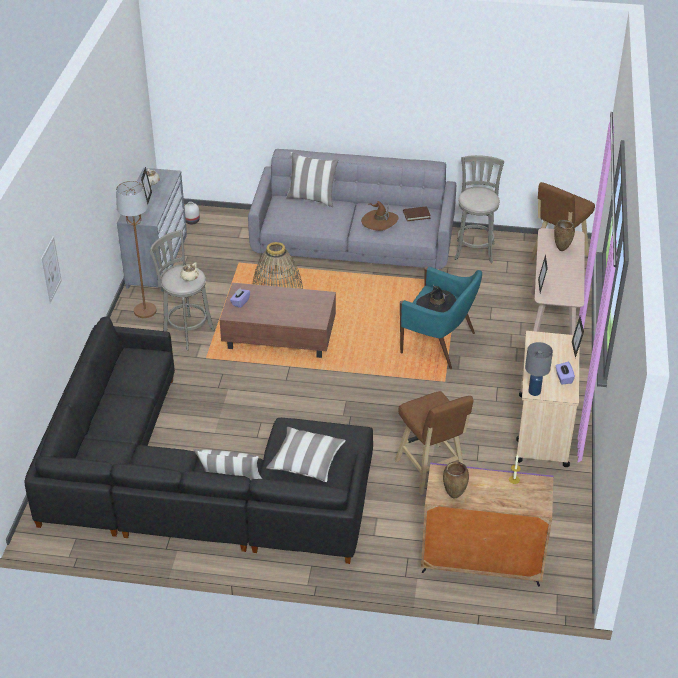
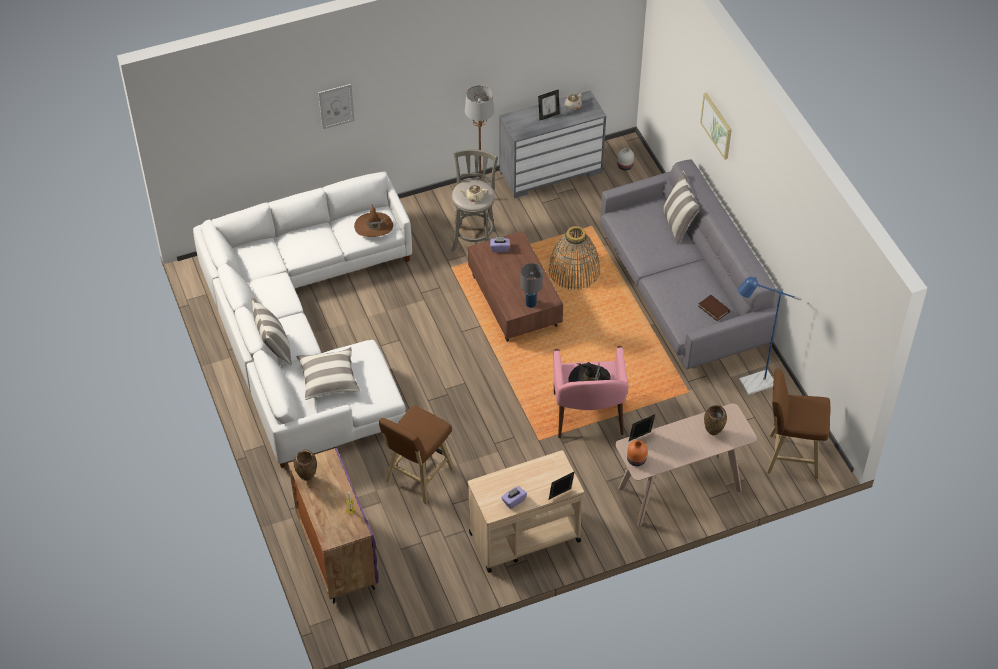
camera: 60 degrees right, 10 degrees up
(193, 481) = (305, 331): black sofa -> white sofa
(305, 87) = (717, 125): none -> picture
(379, 221) = (680, 287): brown hat -> brown hat (373, 226)
(439, 343) = (588, 415): turquoise armchair -> pink armchair
(474, 250) = (751, 385): grey stool -> blue floor lamp
(534, 391) = (481, 486): grey table lamp -> grey table lamp (531, 303)
(562, 297) = (636, 460): none -> orange vase

